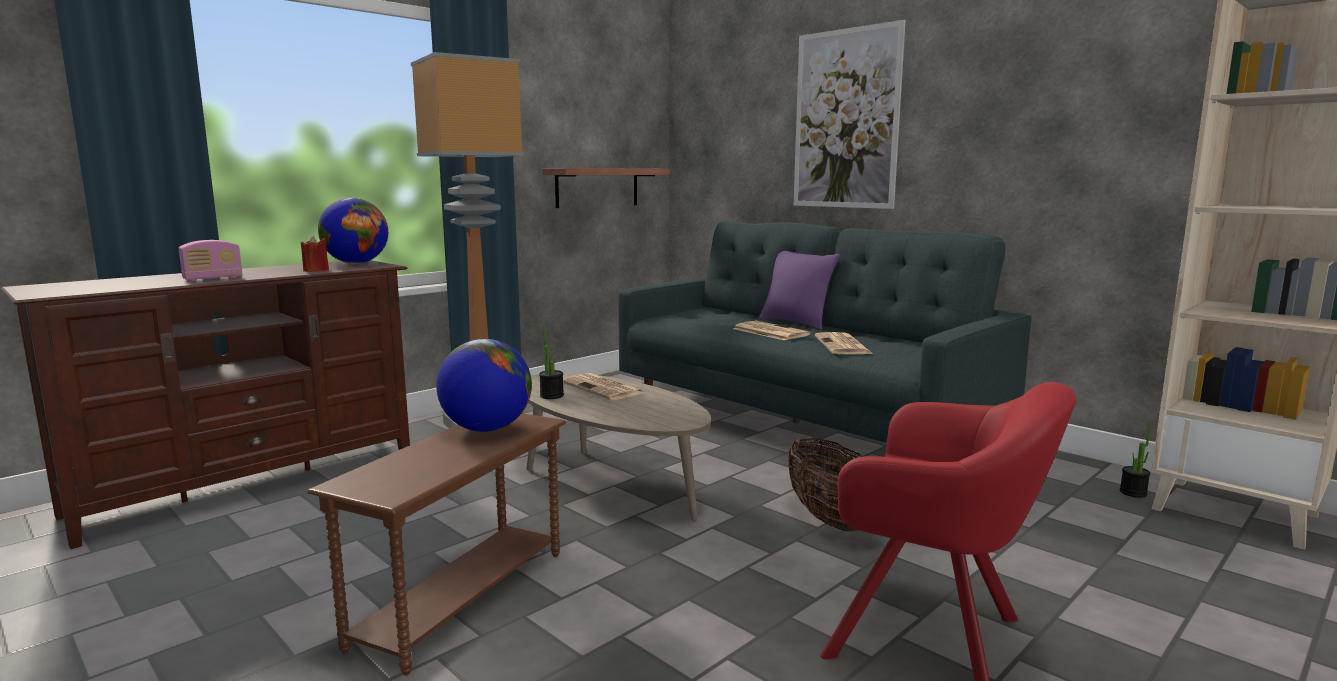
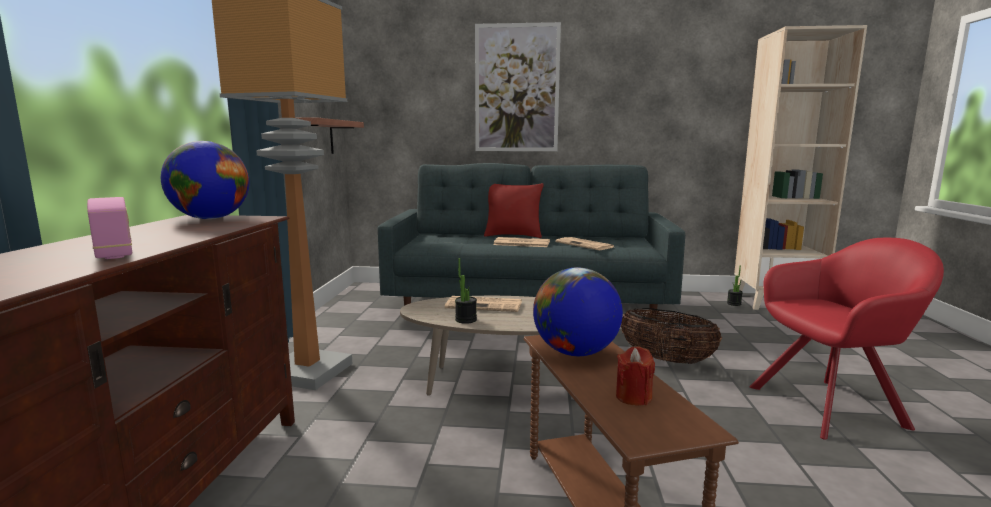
camera: 40 degrees left, 0 degrees up
(213, 278) = (114, 253): radio -> radio turned 45 degrees counterclockwise
(316, 270) = (211, 229): red candle -> red candle (633, 397)
(795, 323) = (513, 236): purple pillow -> red pillow

